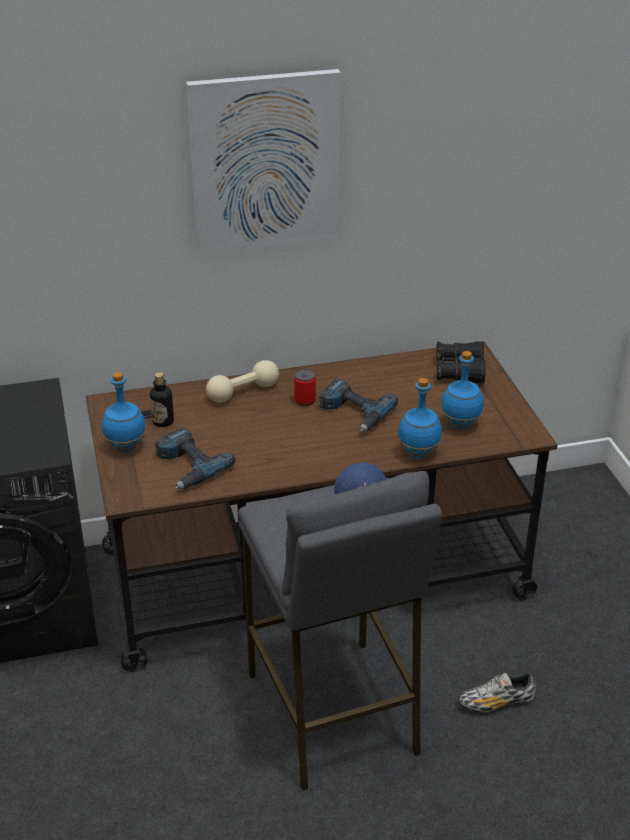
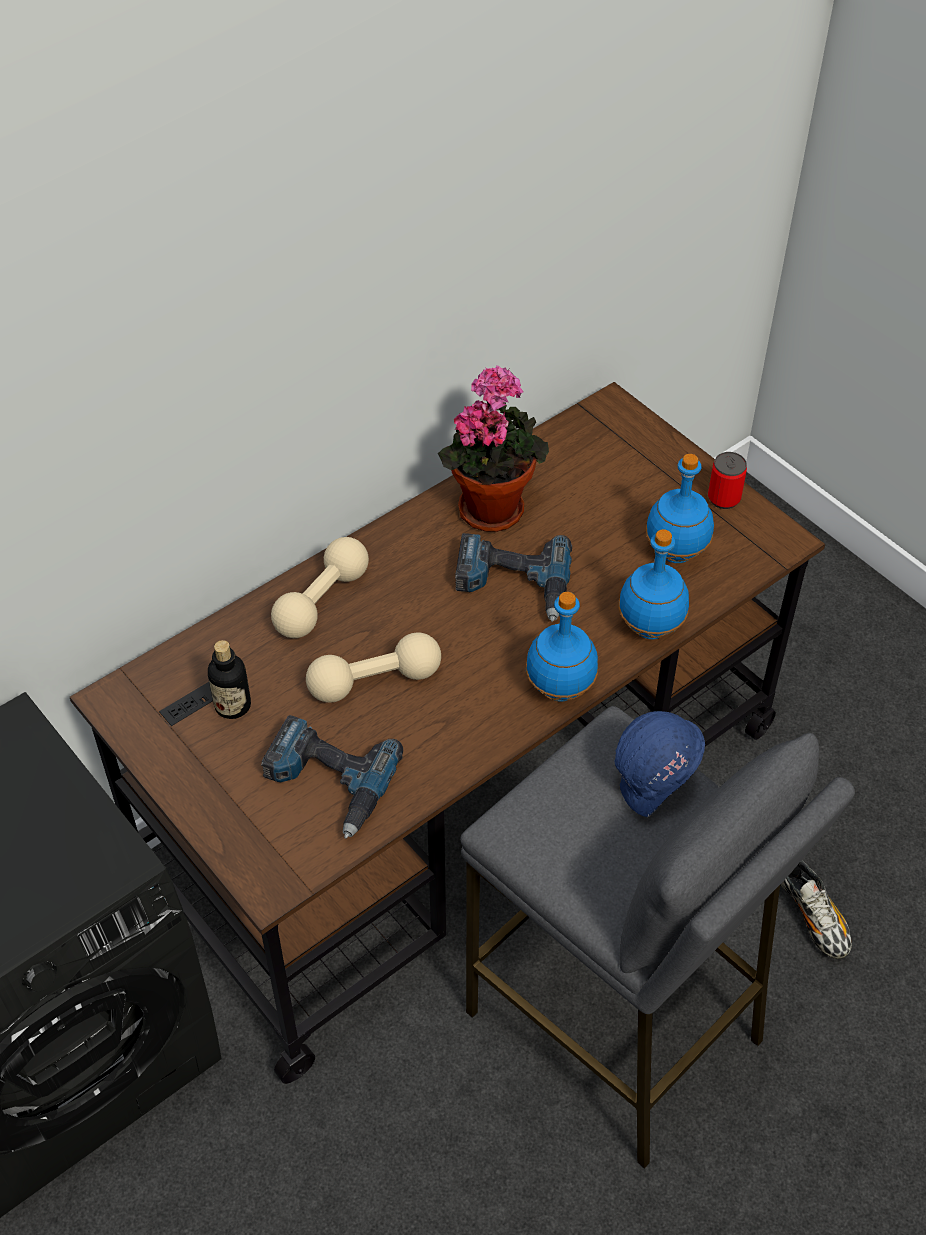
camera: 25 degrees left, 15 degrees up
(125, 446) = (204, 779): blue bottle -> blue bottle (559, 689)
(245, 433) = (375, 681): none -> beige dumbbell
(265, 162) = (302, 237): picture -> none
(305, 401) = (426, 585): can -> can (724, 498)
(369, 376) = (491, 505): none -> potted plant
(460, 371) = (615, 451): black binoculars -> none
(496, 702) = (812, 916): shoe -> shoe turned 75 degrees counterclockwise

